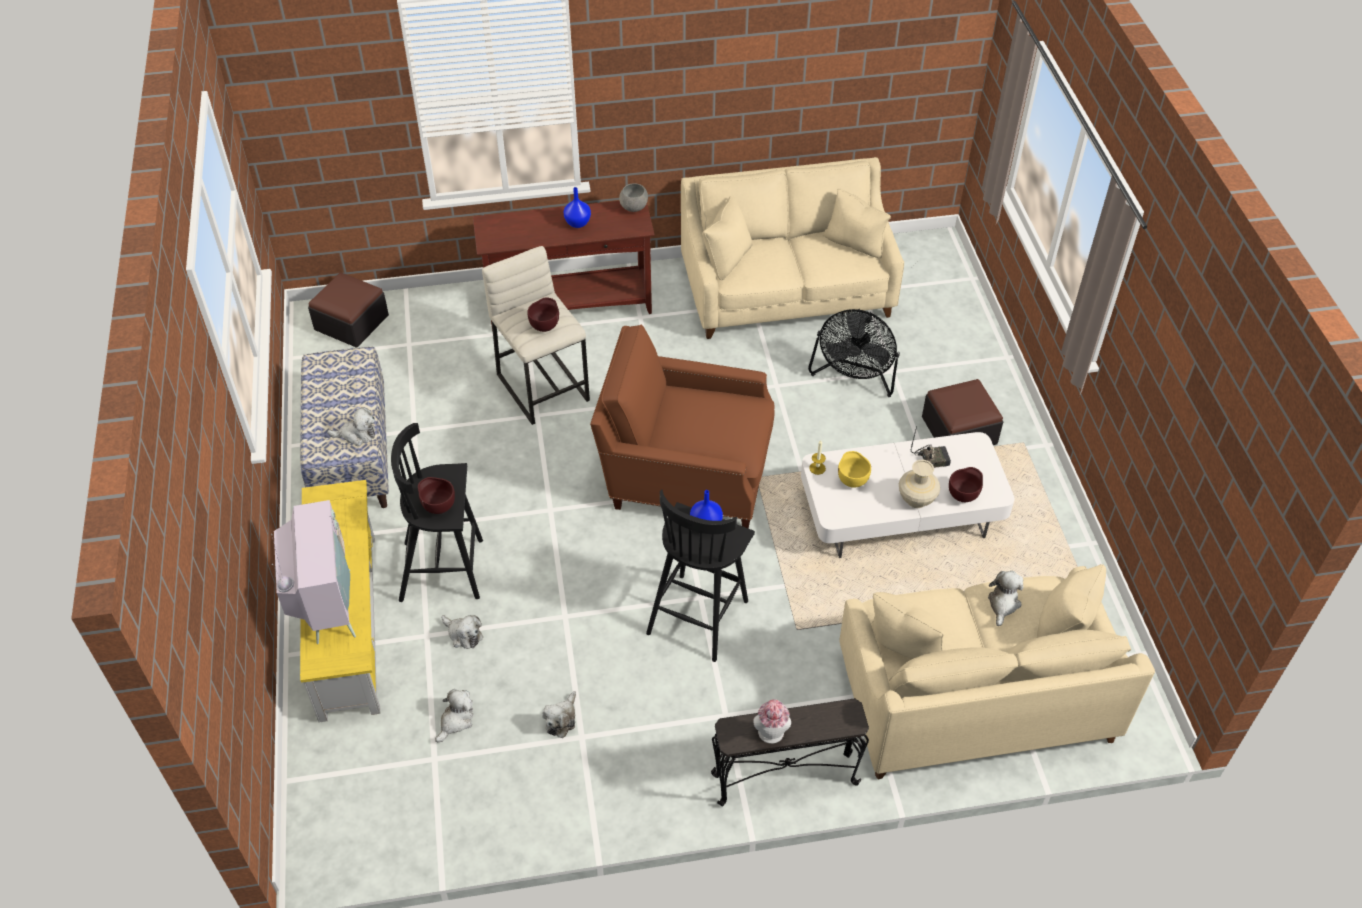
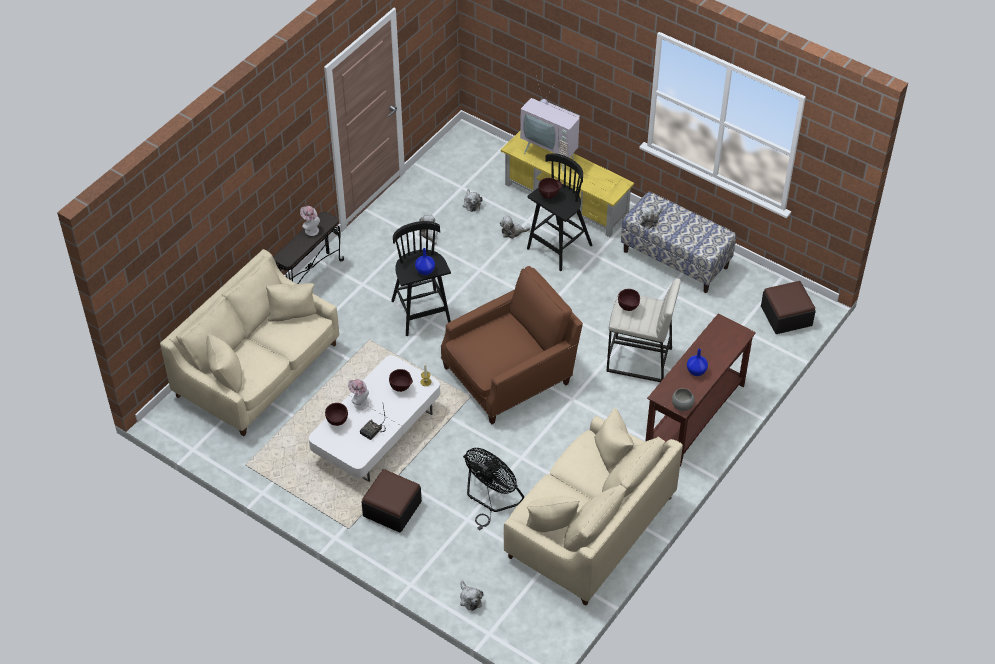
camera: 135 degrees right, 0 degrees up
(852, 373) = (488, 499): black fan -> black fan turned 60 degrees clockwise
(852, 480) = (401, 388): yellow bowl -> brown bowl
(916, 499) = (359, 402): beige vase -> hat
(1003, 604) = (263, 363): plush toy -> plush toy (470, 599)

